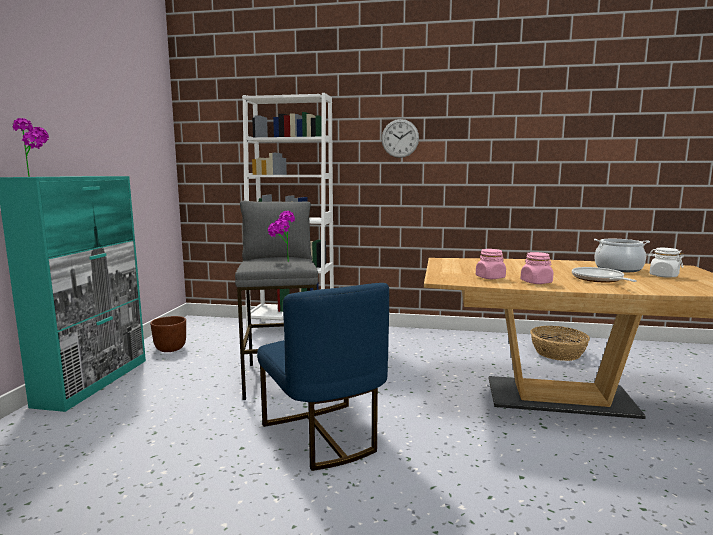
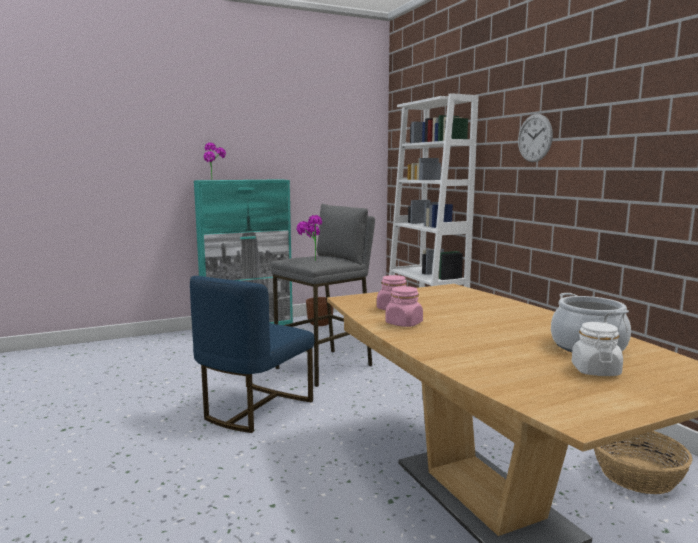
camera: 55 degrees right, 0 degrees up
(599, 279) = (478, 343): frying pan -> none

